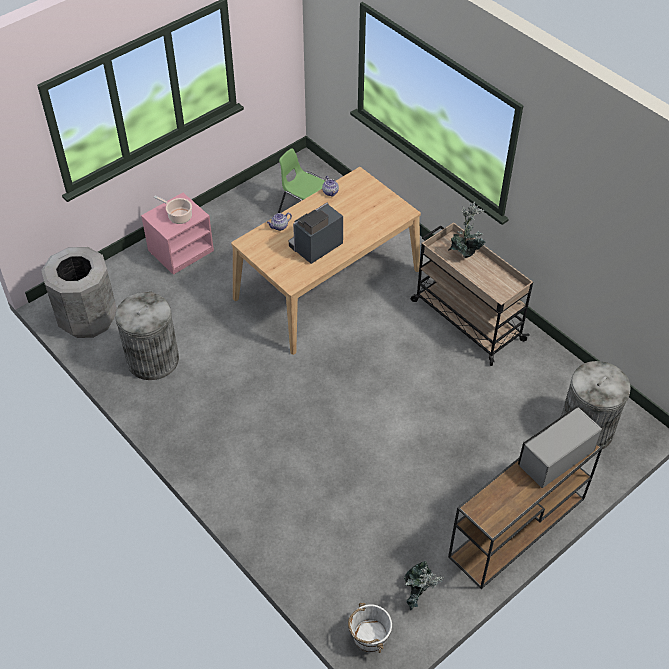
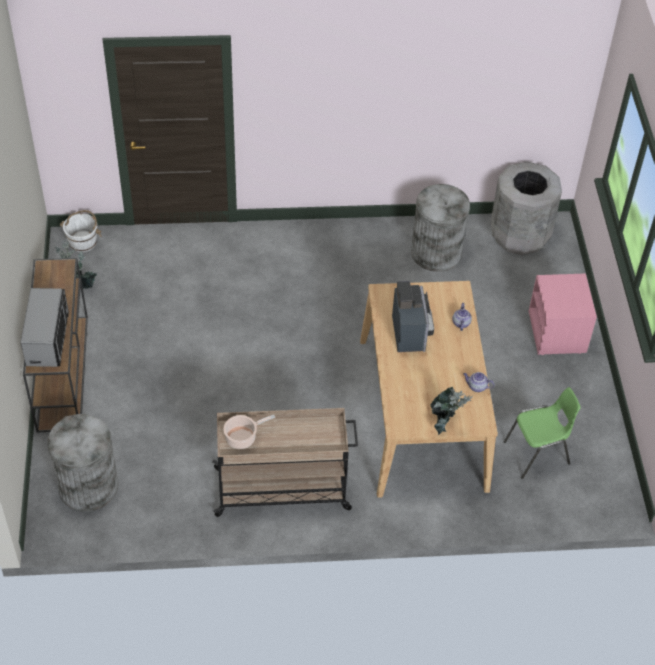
camera: 125 degrees right, 0 degrees up
(178, 216) = (562, 297): cooking pot -> cooking pot (242, 437)
(465, 252) = (308, 446): potted plant -> potted plant (445, 423)

